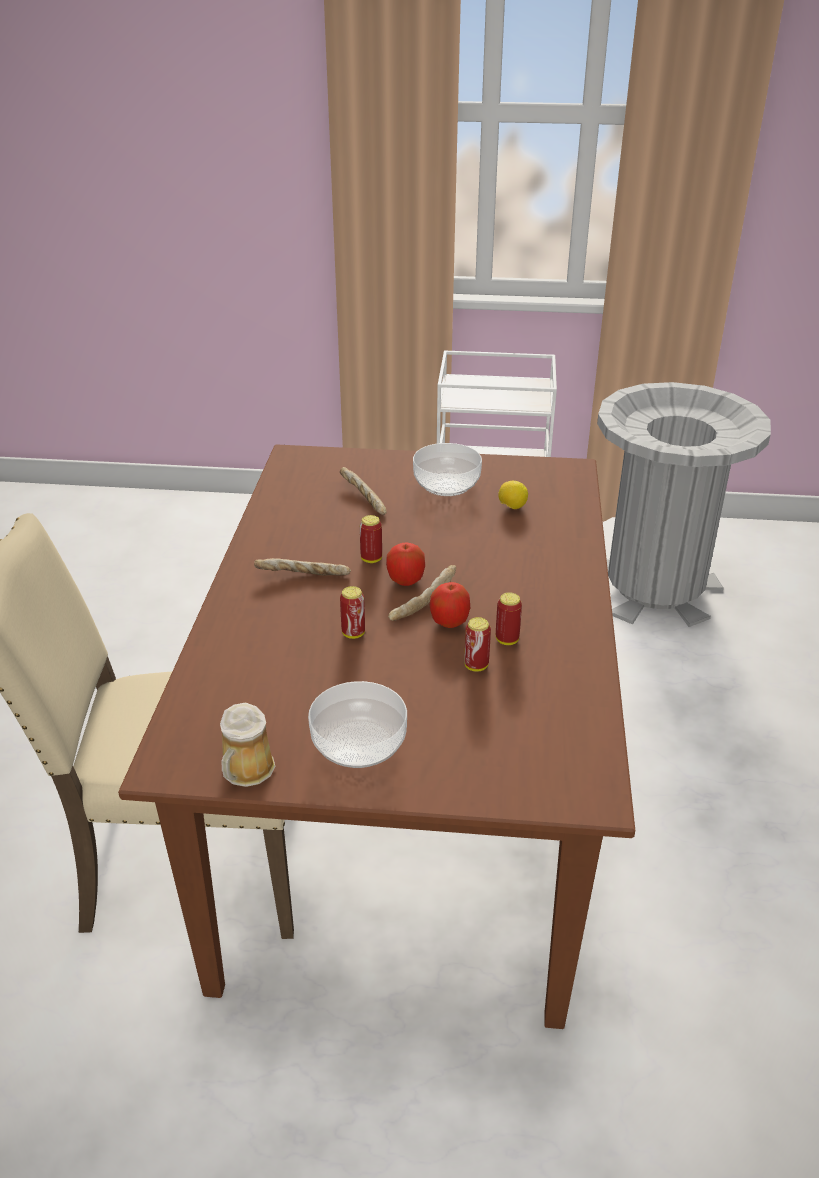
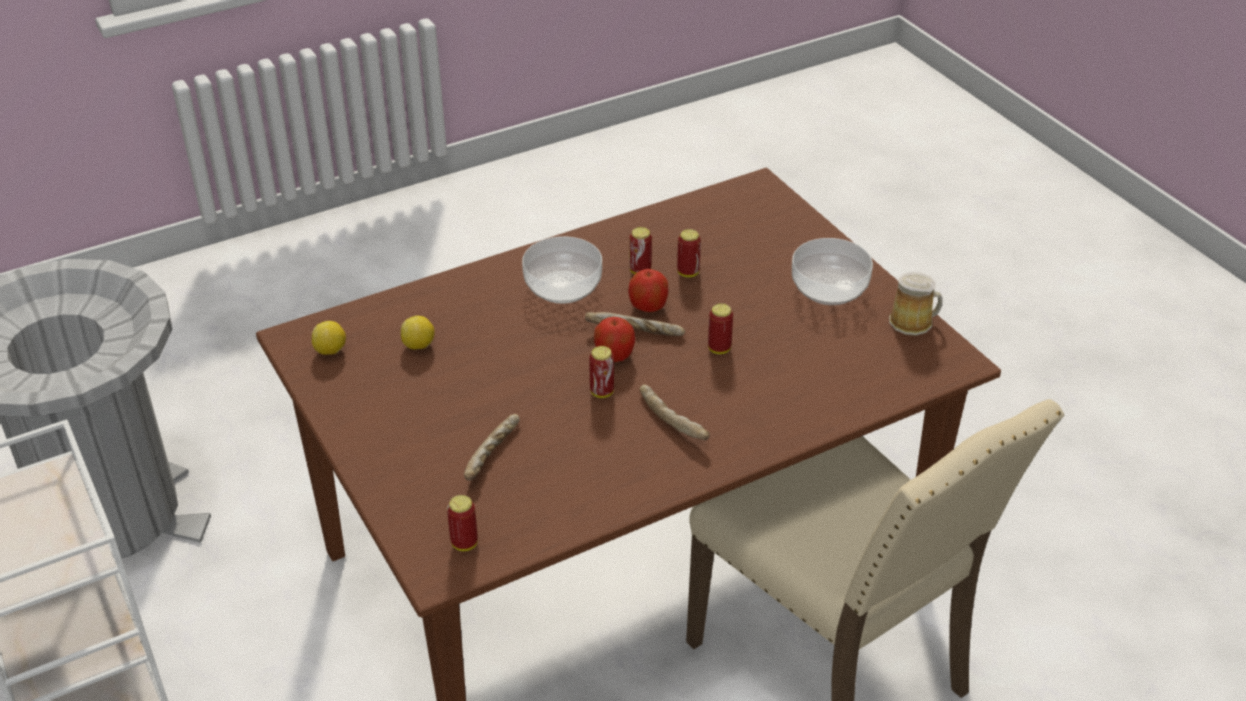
camera: 125 degrees left, 5 degrees up
(301, 468) = (464, 543): none -> can
(447, 484) = (407, 408): bowl -> bowl (563, 286)
(541, 476) = (331, 351): none -> lemon

